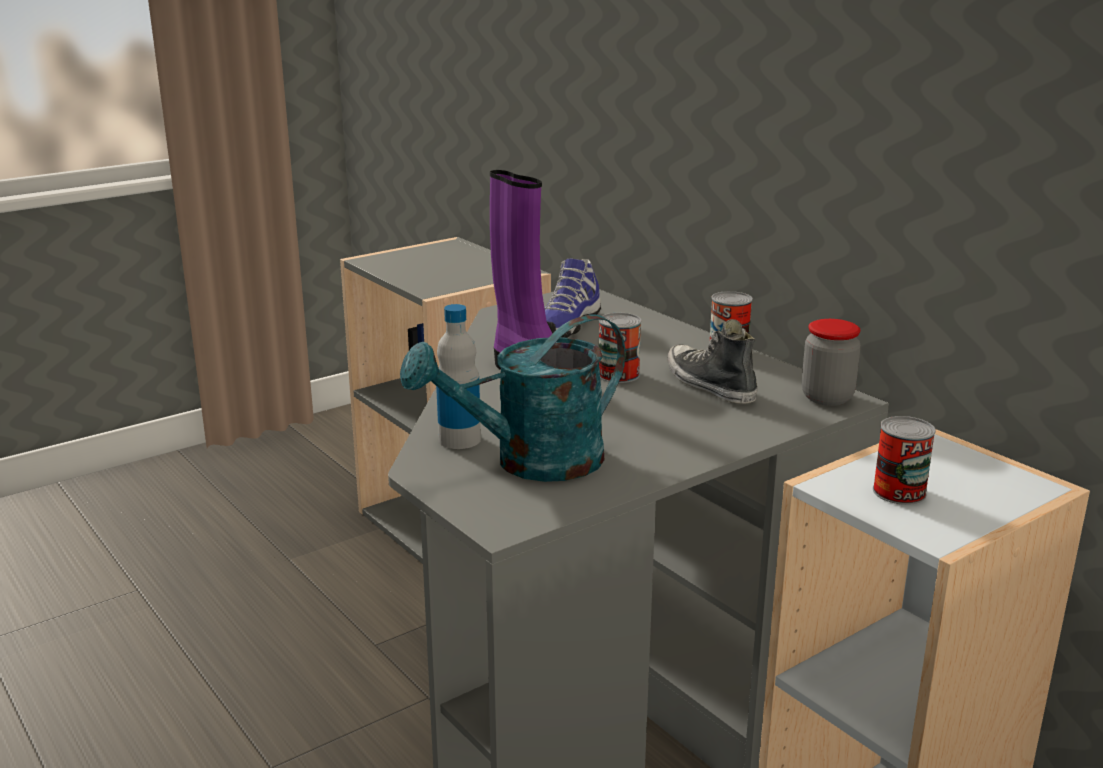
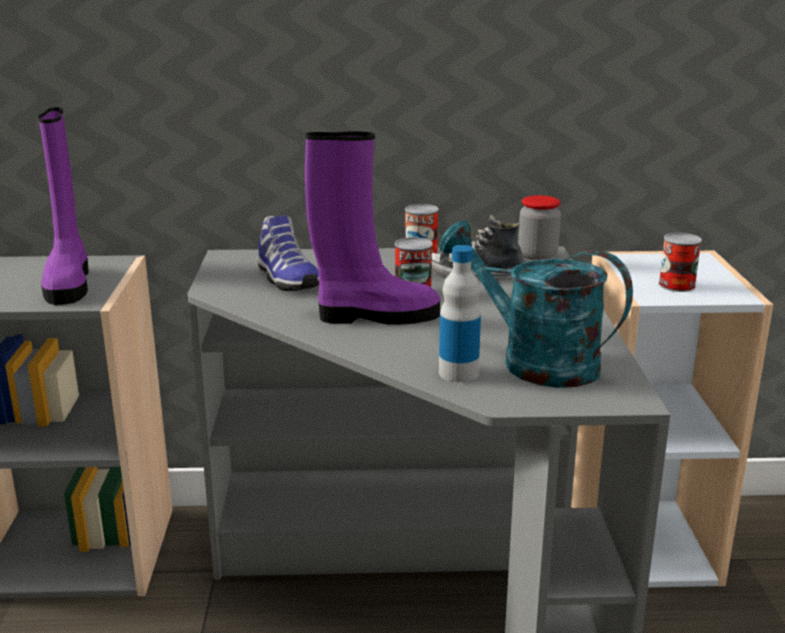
camera: 55 degrees left, 0 degrees up
(456, 275) = (69, 283): none -> purple boot
(531, 463) = (534, 361): turquoise watering can -> turquoise watering can turned 120 degrees clockwise

